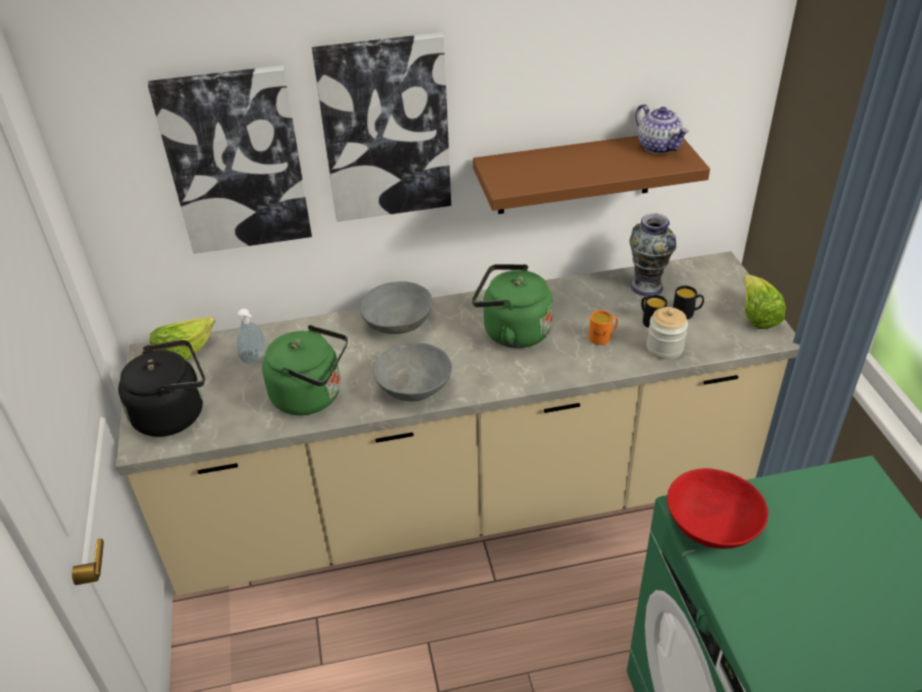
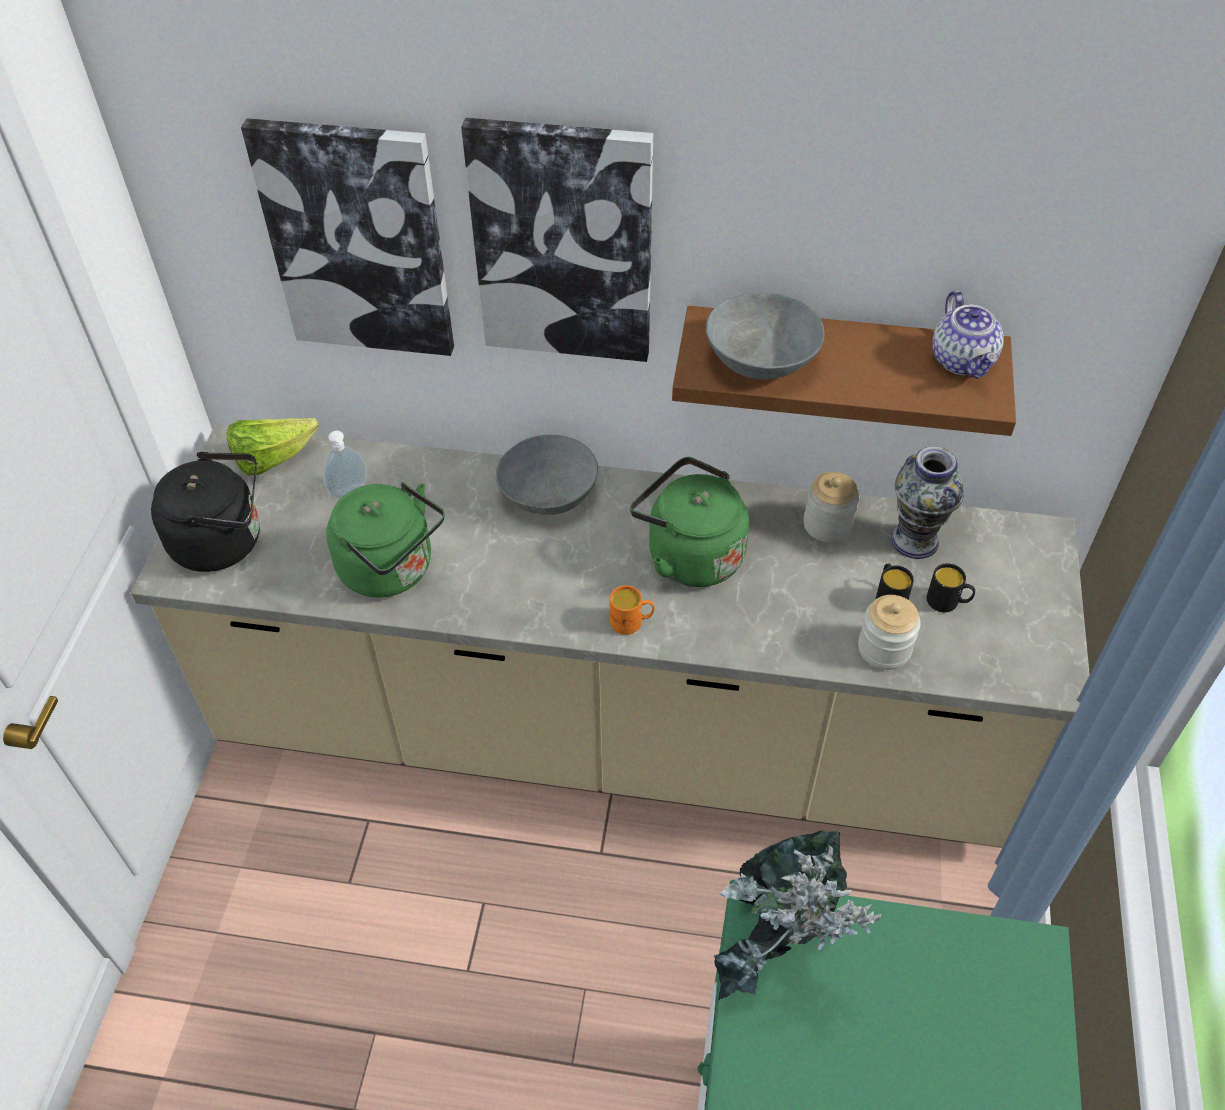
camera: 20 degrees right, 10 degrees up
(414, 388) = (521, 601): grey bowl -> grey bowl (761, 361)
(589, 292) = (827, 524): none -> jar
(603, 337) = (808, 603): orange mug -> orange mug (632, 622)
(711, 527) = (777, 950): red bowl -> potted plant
(757, 316) = (1048, 640): lettuce -> none

